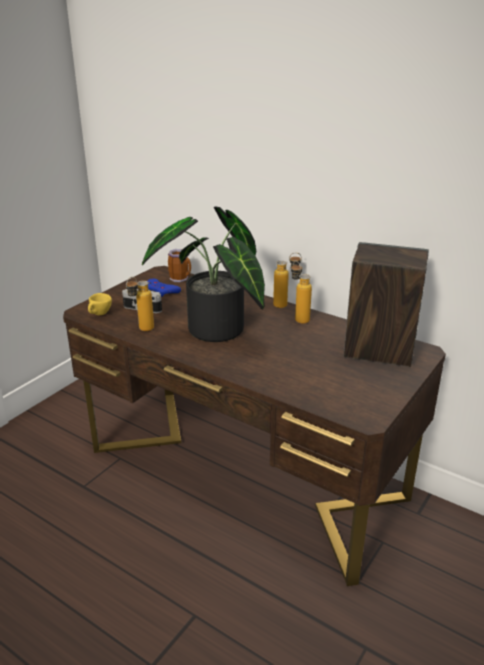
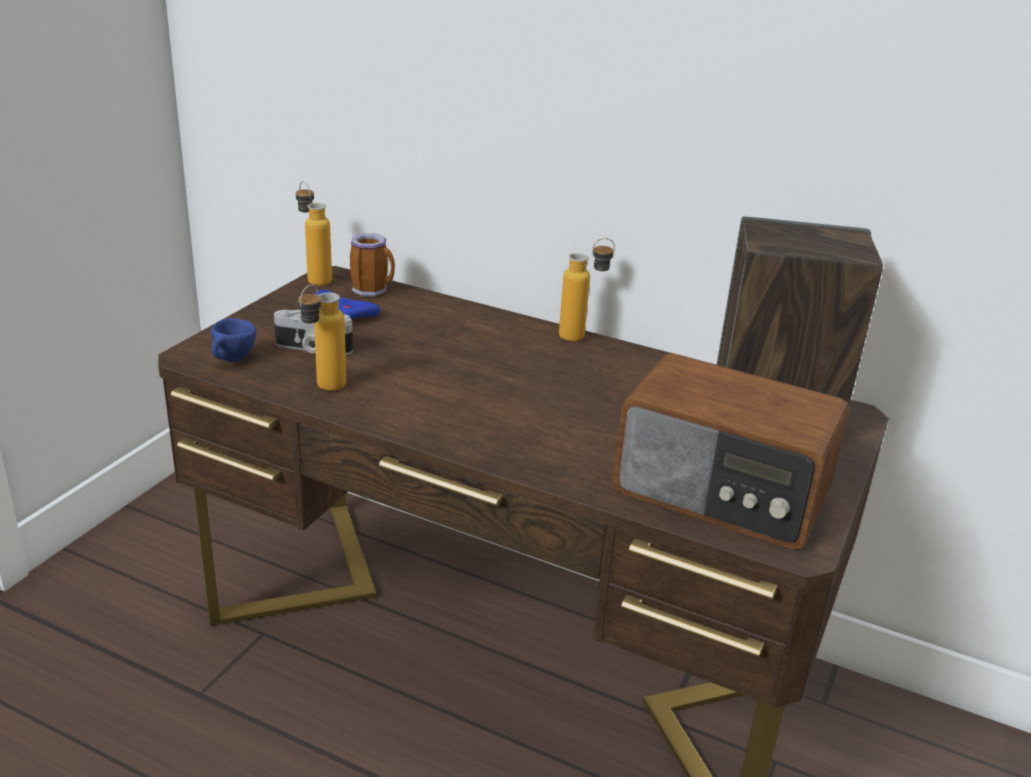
camera: 10 degrees left, 0 degrees up
(99, 315) = (232, 361): yellow cup -> blue cup
(216, 333) = (468, 391): potted plant -> none
(298, 318) = (611, 359): bottle -> bottle (314, 278)
(335, 390) = (721, 493): none -> radio

